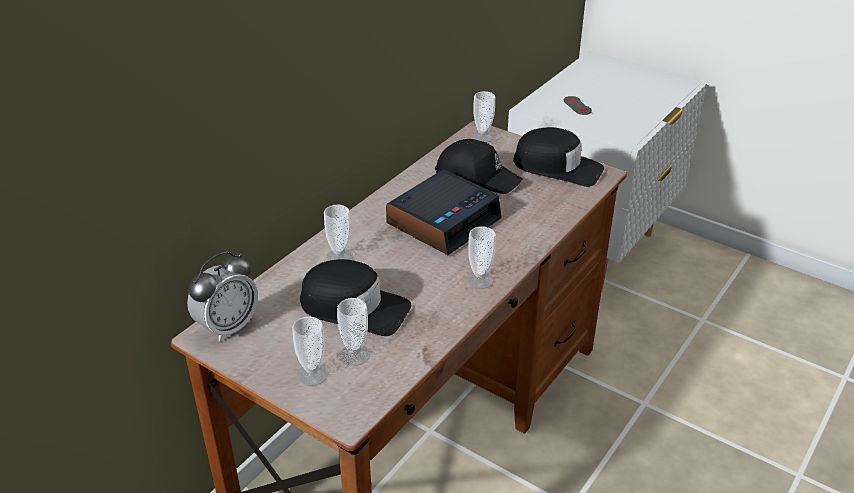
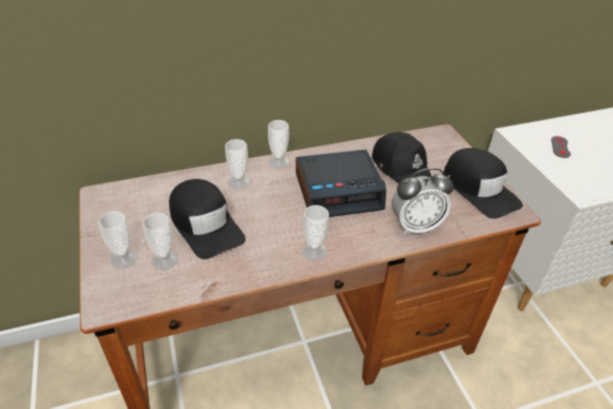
camera: 35 degrees right, 5 degrees up
(228, 327) = (119, 195): alarm clock -> alarm clock (415, 226)
(483, 137) = (441, 139): cup -> cup (278, 162)

